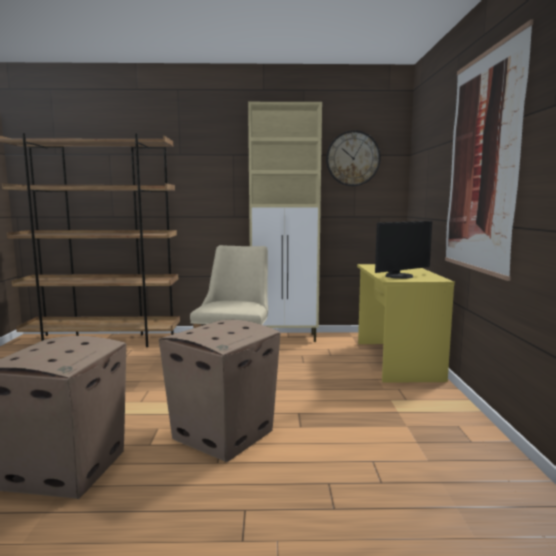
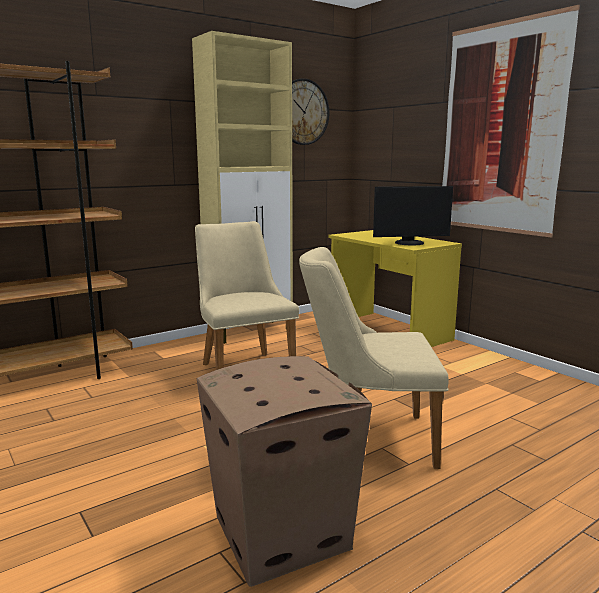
camera: 35 degrees left, 5 degrees up
(224, 434) = (368, 439): cardboard box -> beige chair
(400, 276) = (410, 243): monitor -> monitor turned 60 degrees clockwise

